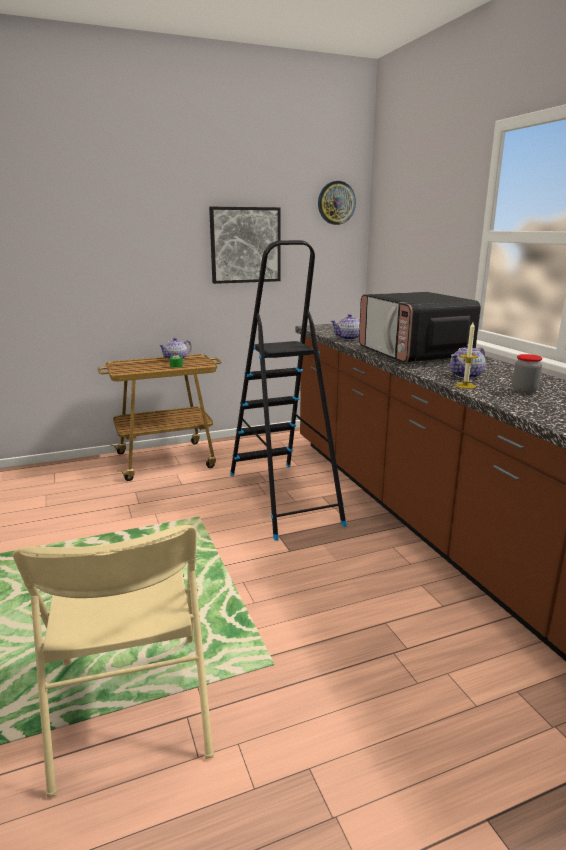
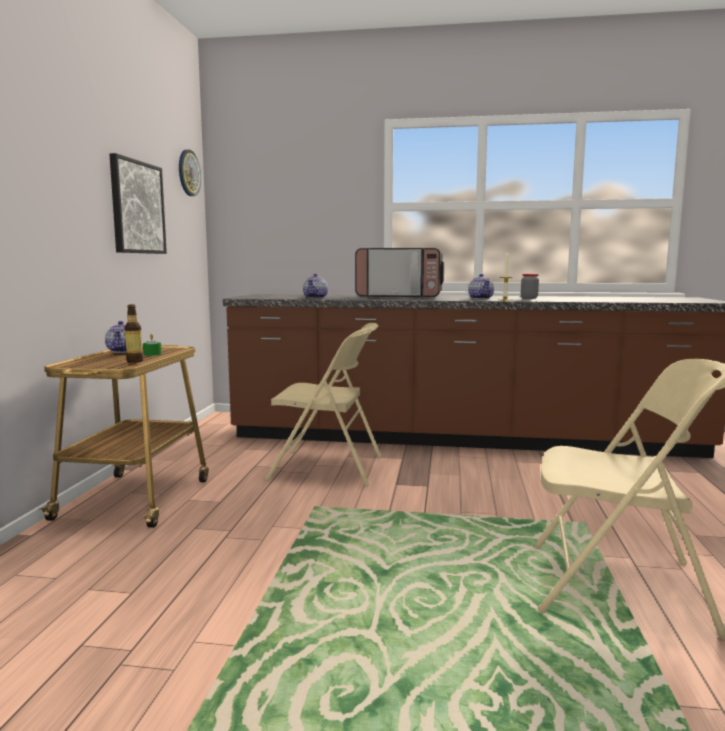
camera: 60 degrees left, 10 degrees down
(139, 370) = (135, 361): none -> bottle
(282, 497) = (326, 468): black step ladder -> beige chair

